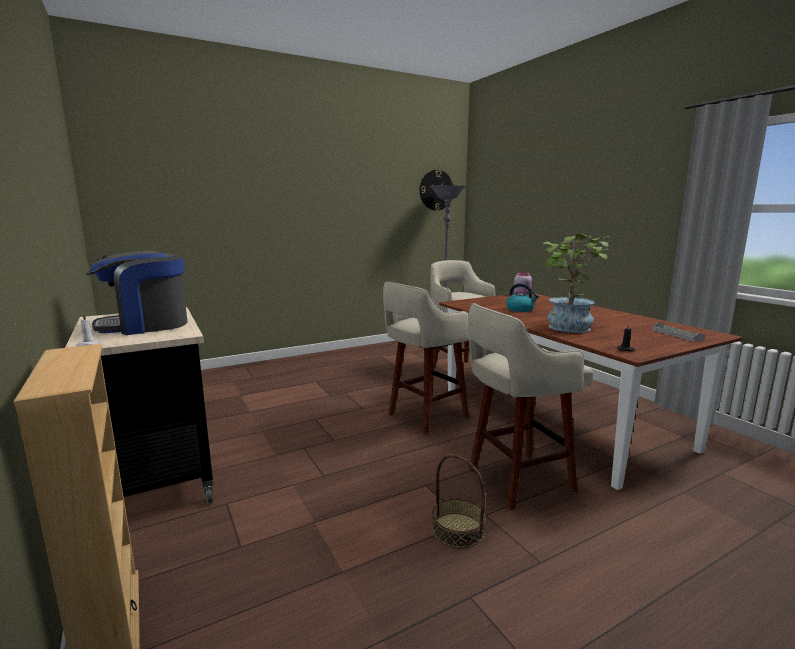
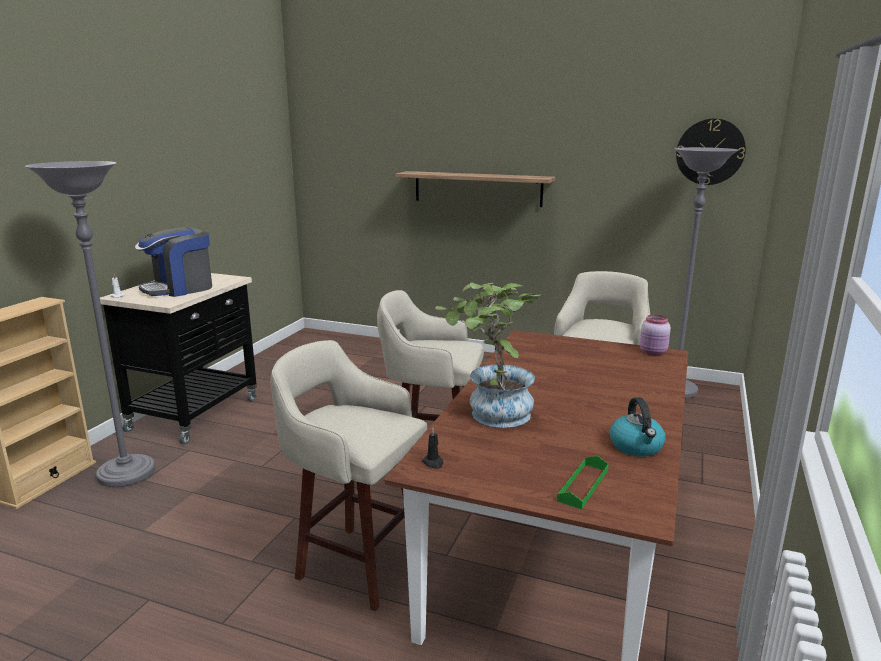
camera: 50 degrees right, 5 degrees up
(145, 325) = (179, 289): coffee machine -> coffee machine turned 60 degrees counterclockwise
(207, 555) = (127, 474): none -> grey floor lamp
(291, 221) = (477, 188): none -> shelf
(457, 530) = (236, 560): basket -> none
(520, 309) = (554, 371): kettle -> kettle (636, 446)
(677, 335) = (583, 485): grey tray -> green tray

